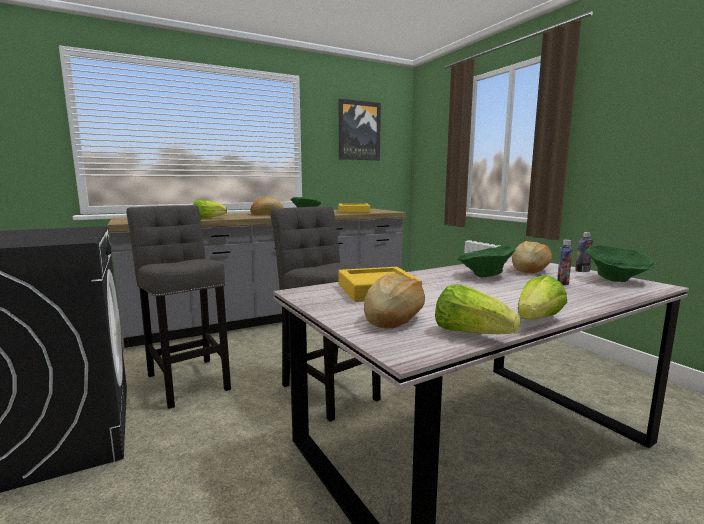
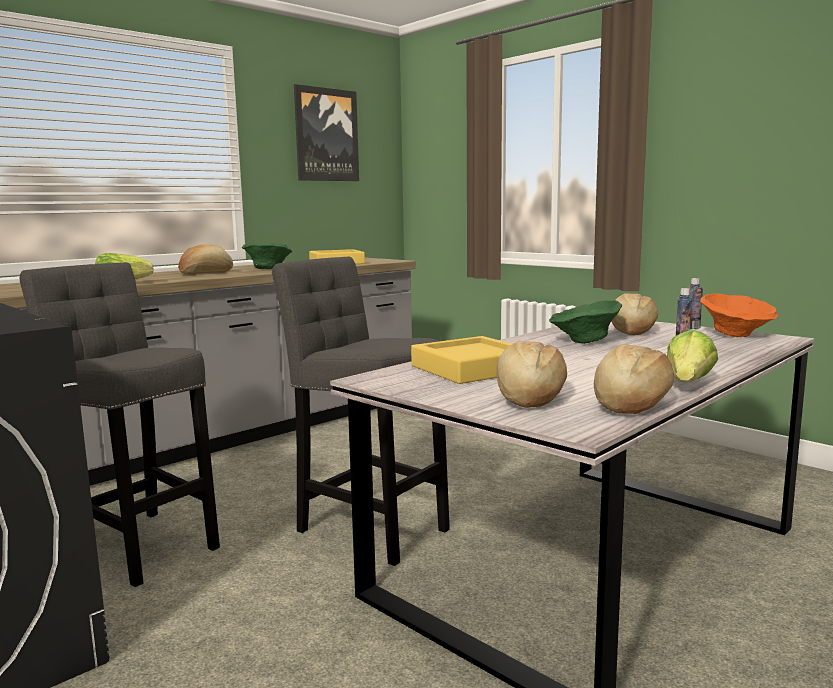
camera: 15 degrees left, 0 degrees up
(470, 333) = (630, 403): lettuce -> bread
(615, 280) = (735, 335): green bowl -> orange bowl

